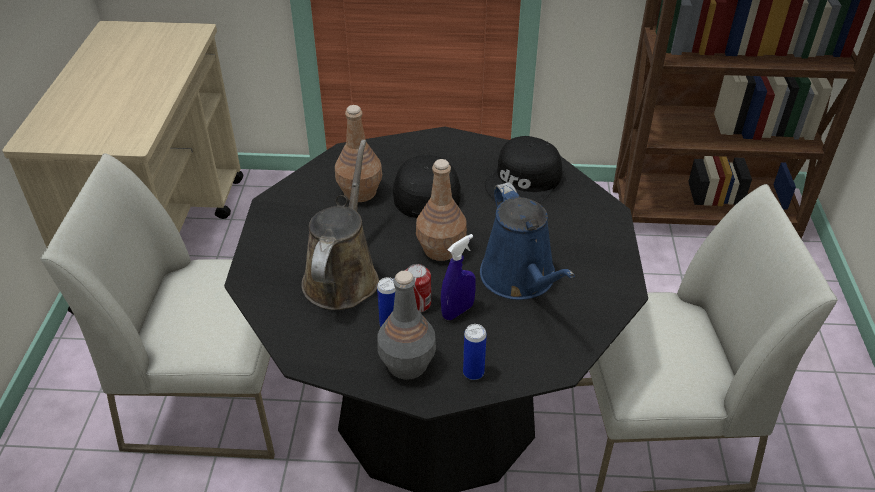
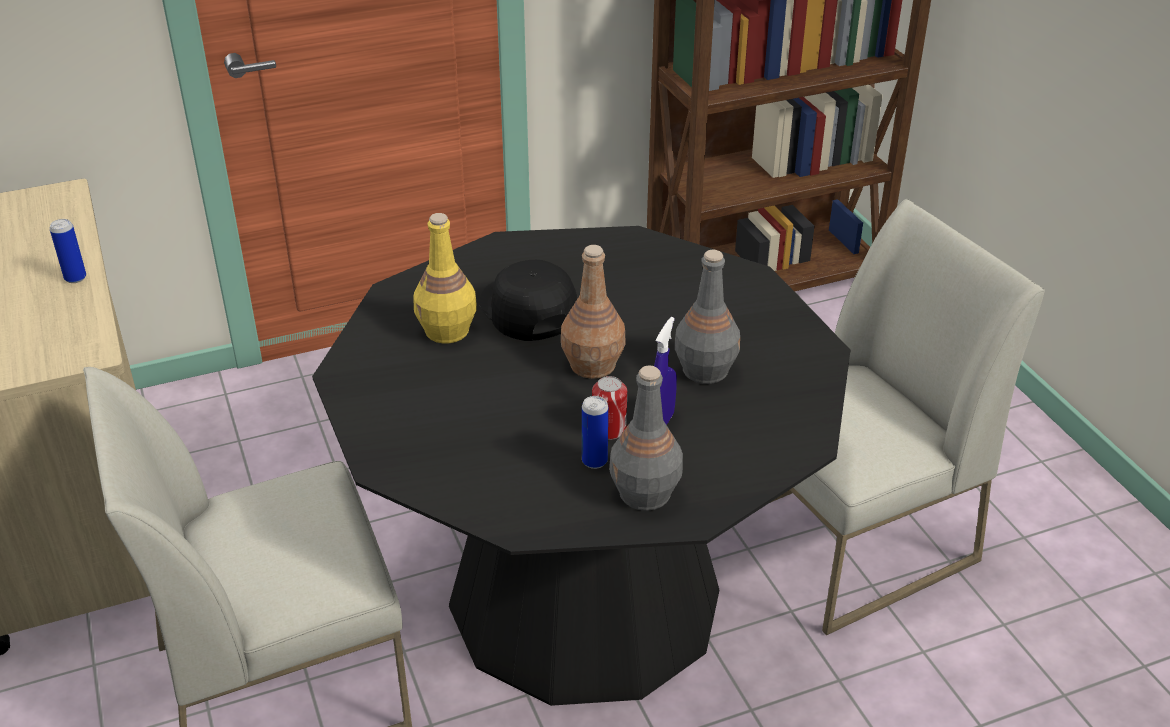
camera: 25 degrees left, 5 degrees down
(342, 276) = (498, 427): brown watering can -> none
(360, 192) = (447, 331): brown bottle -> yellow bottle
(473, 372) = (724, 478): can -> can (75, 278)
(521, 279) = (705, 370): blue watering can -> grey bottle
(524, 181) = (634, 267): black cap -> none

